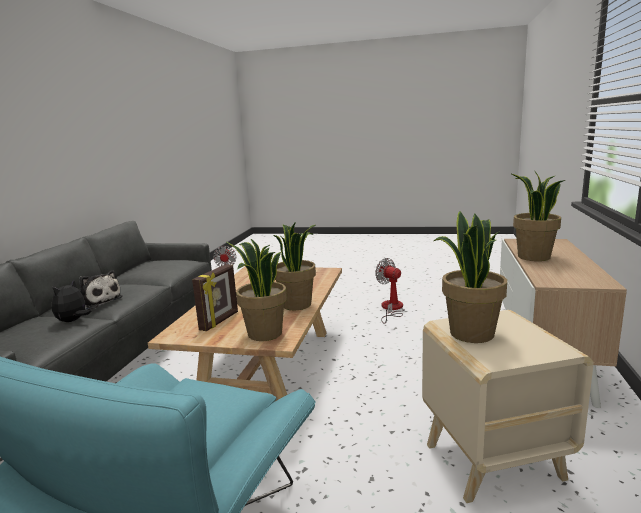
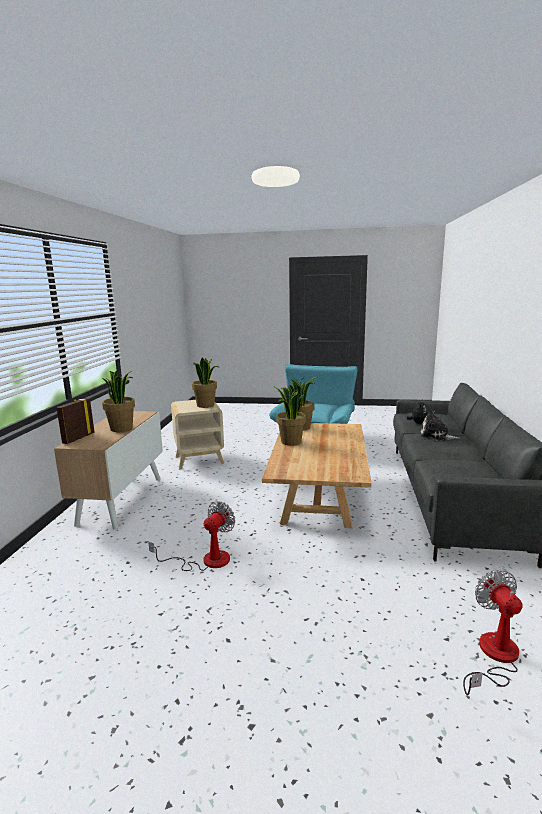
camera: 175 degrees right, 0 degrees up
(220, 321) = (333, 432): picture frame -> picture frame (78, 438)
(391, 309) = (206, 560): fan -> fan turned 105 degrees counterclockwise

